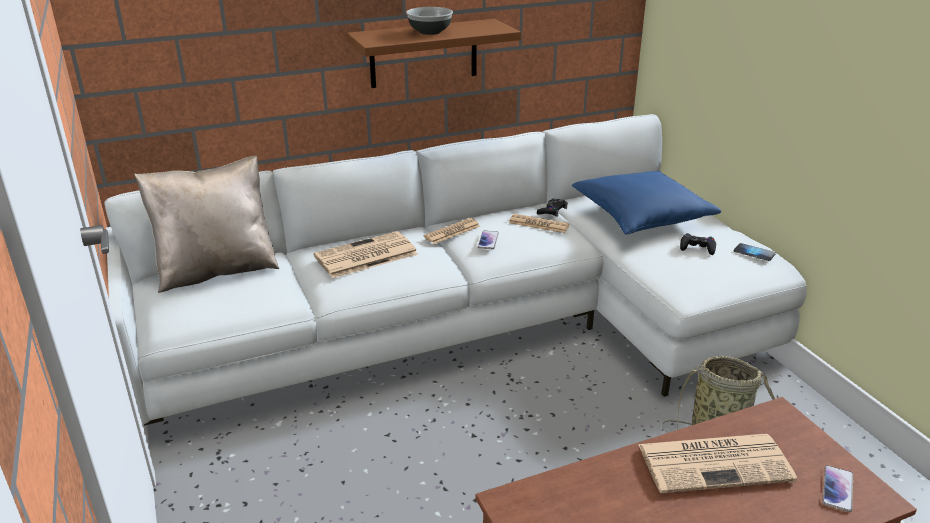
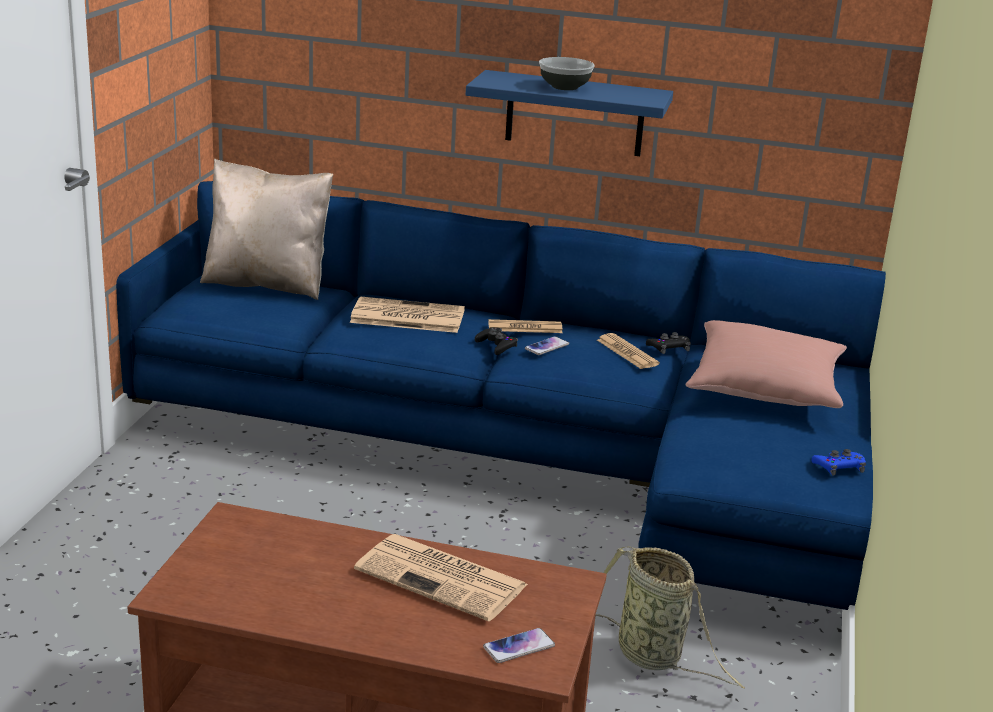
camera: 35 degrees right, 5 degrees down
(423, 53) = (575, 114): brown shelf -> blue shelf
(483, 326) = (541, 461): white sofa -> blue sofa
(641, 216) = (765, 388): blue pillow -> pink pillow
(697, 247) = (773, 436): black game controller -> black game controller (496, 345)
(754, 253) = (839, 467): phone -> blue game controller

